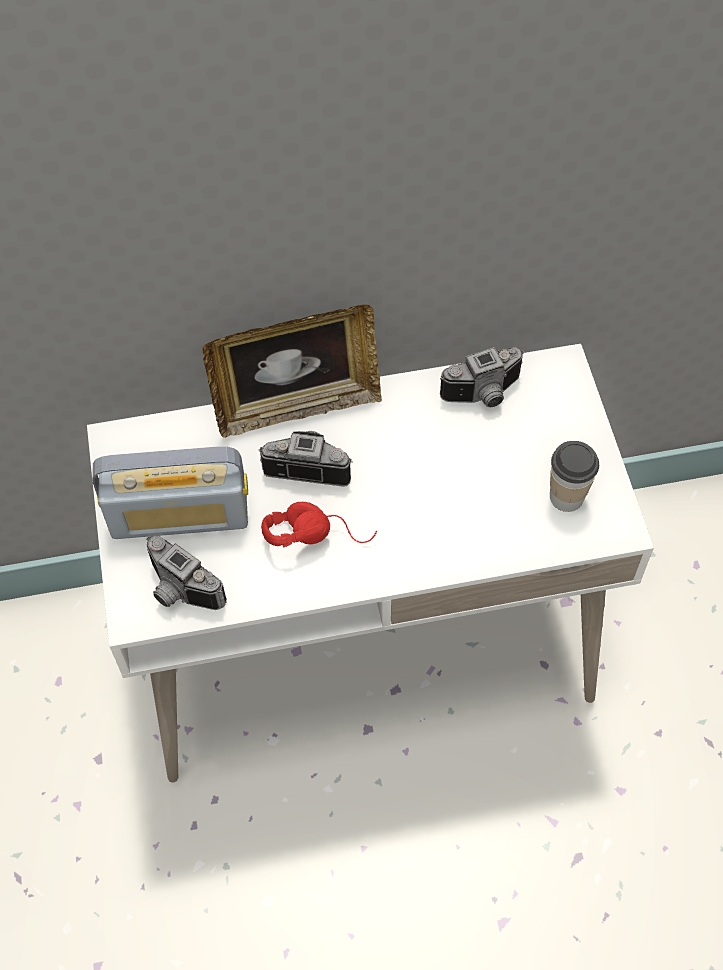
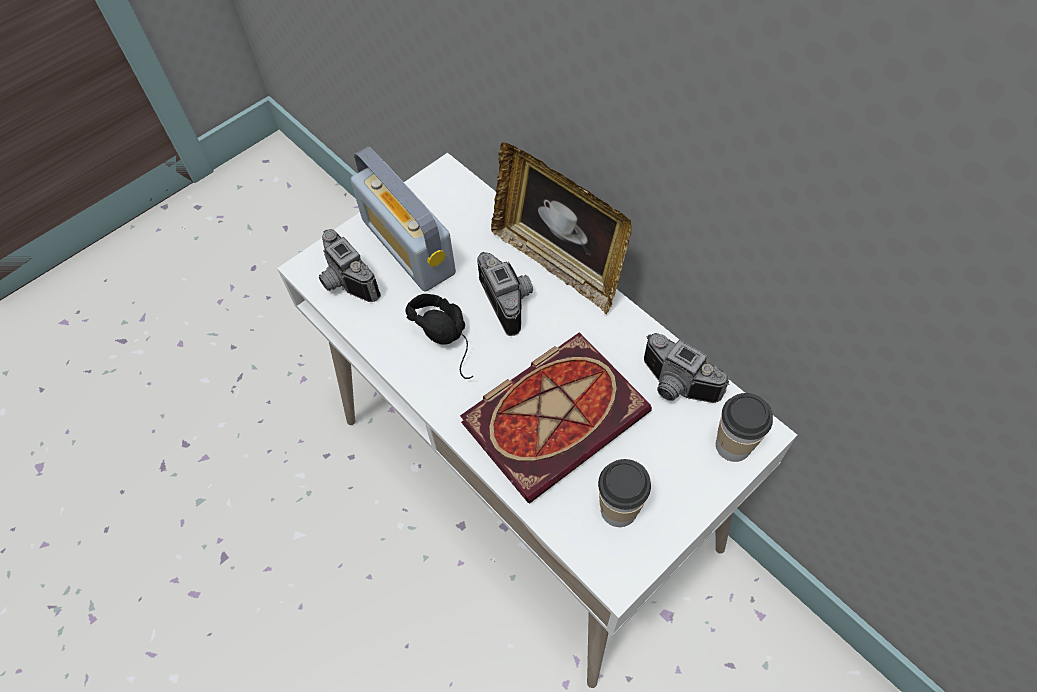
camera: 60 degrees right, 0 degrees up
(179, 592) = (344, 282): camera -> camera turned 45 degrees counterclockwise
(318, 531) = (453, 340): red headphones -> black headphones
(450, 492) = (556, 413): none -> book
(562, 388) = (733, 445): none -> cup

